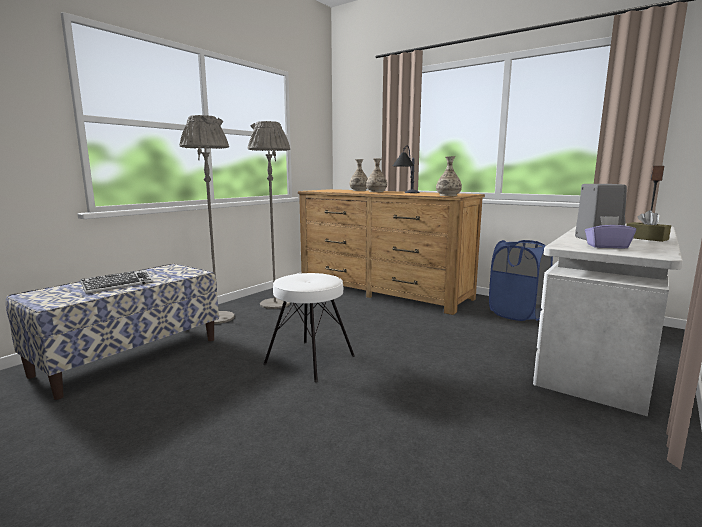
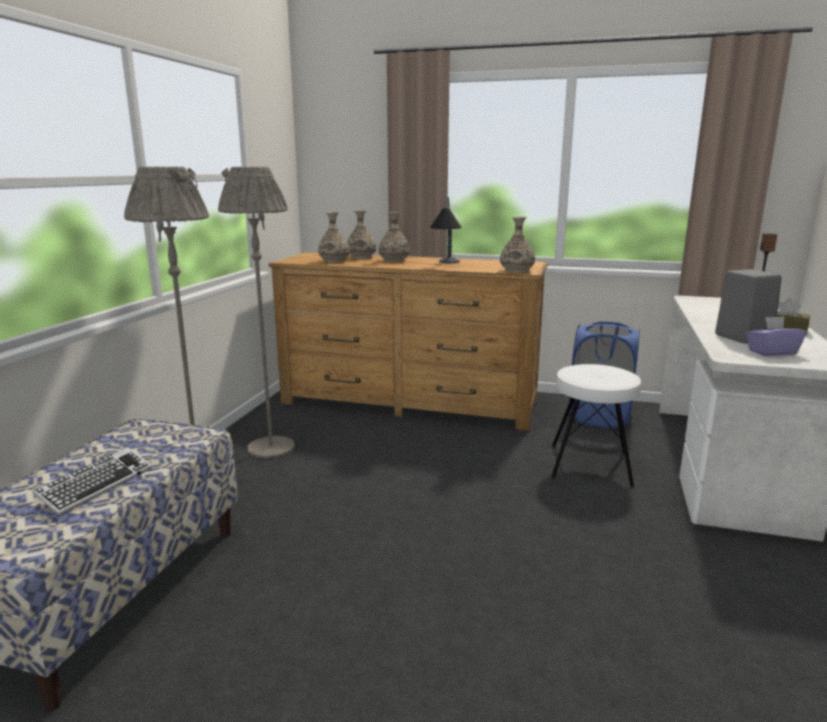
camera: 20 degrees left, 5 degrees up
(309, 360) = (404, 540): white stool -> white stool (589, 465)
(338, 191) = (334, 261): none -> vase

